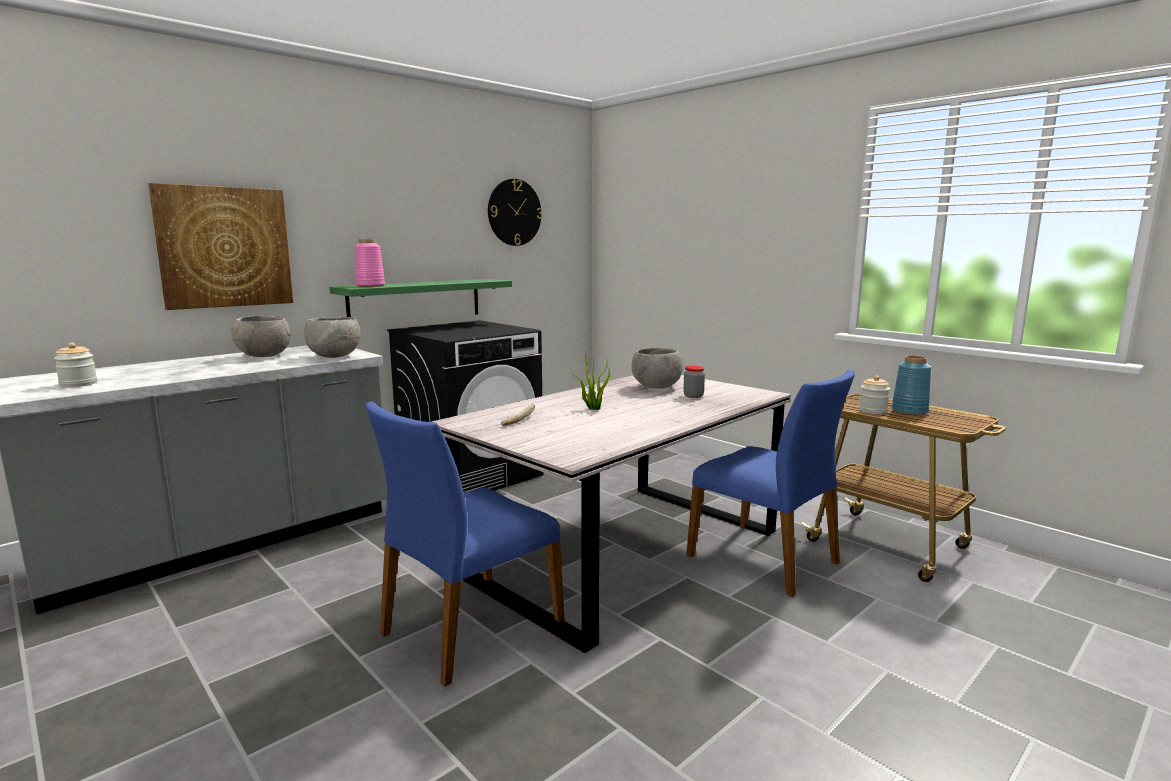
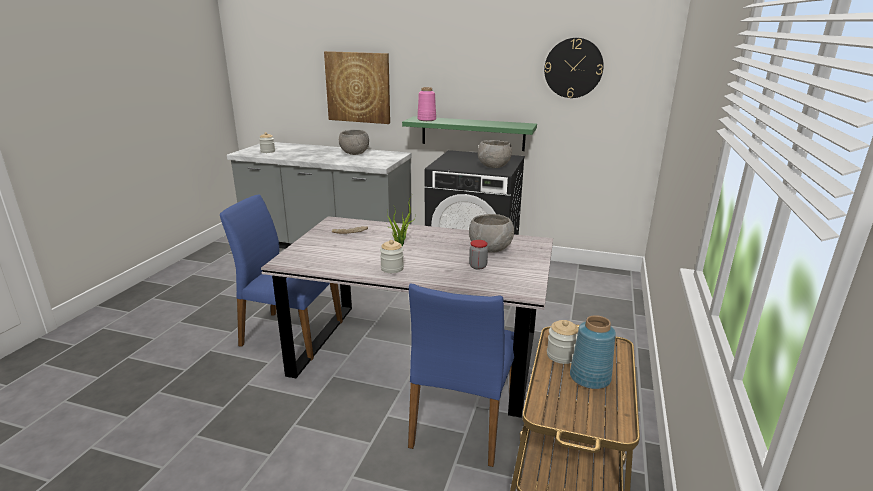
camera: 60 degrees right, 10 degrees up
(335, 356) = (370, 163): grey bowl -> grey bowl (494, 167)
(661, 419) = (392, 268): none -> jar

